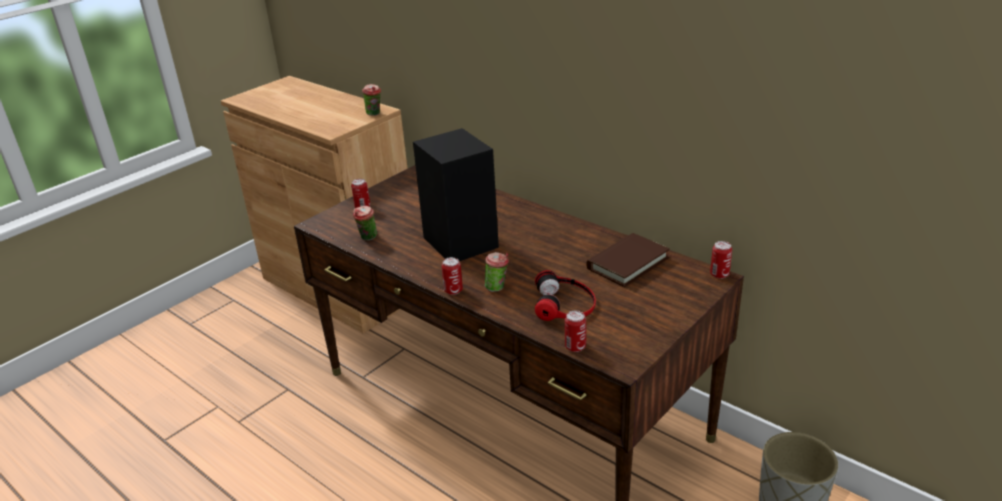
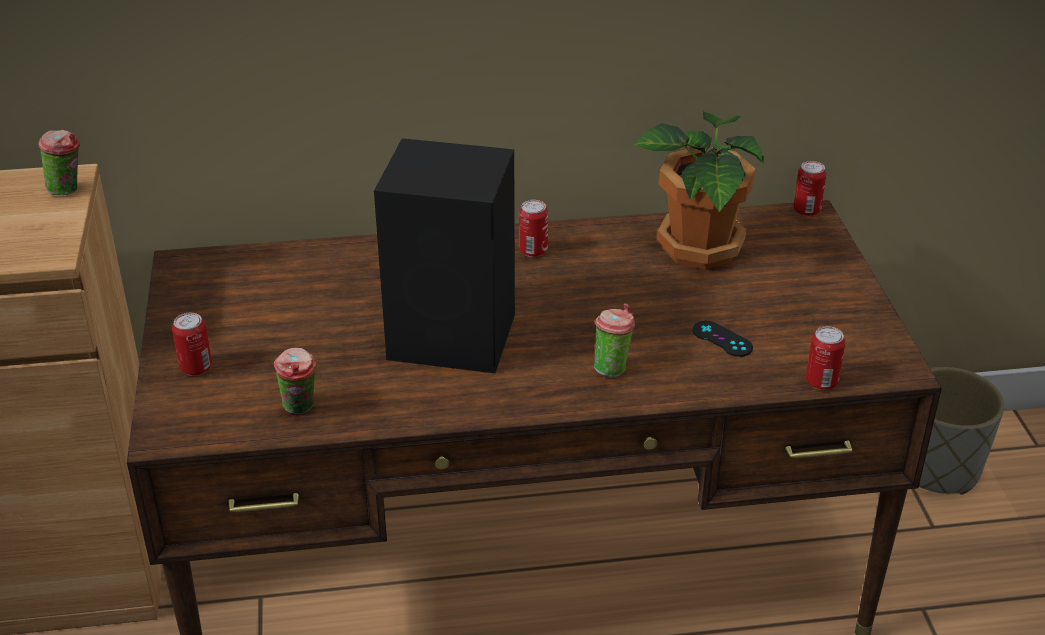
camera: 50 degrees left, 5 degrees up
(453, 290) = (565, 405): can -> can (533, 251)
(565, 304) = (722, 339): headphones -> black game controller
(627, 263) = (698, 249): brown book -> potted plant

